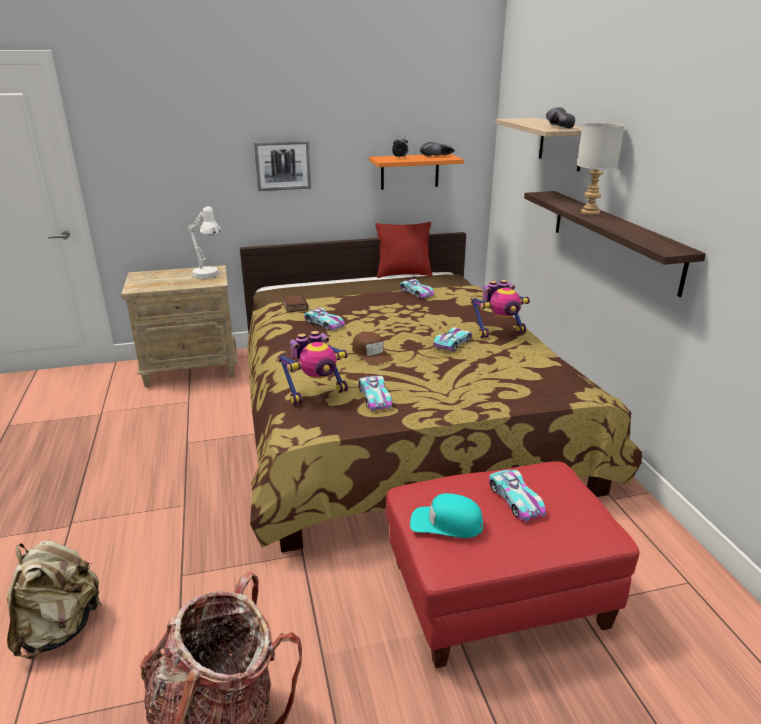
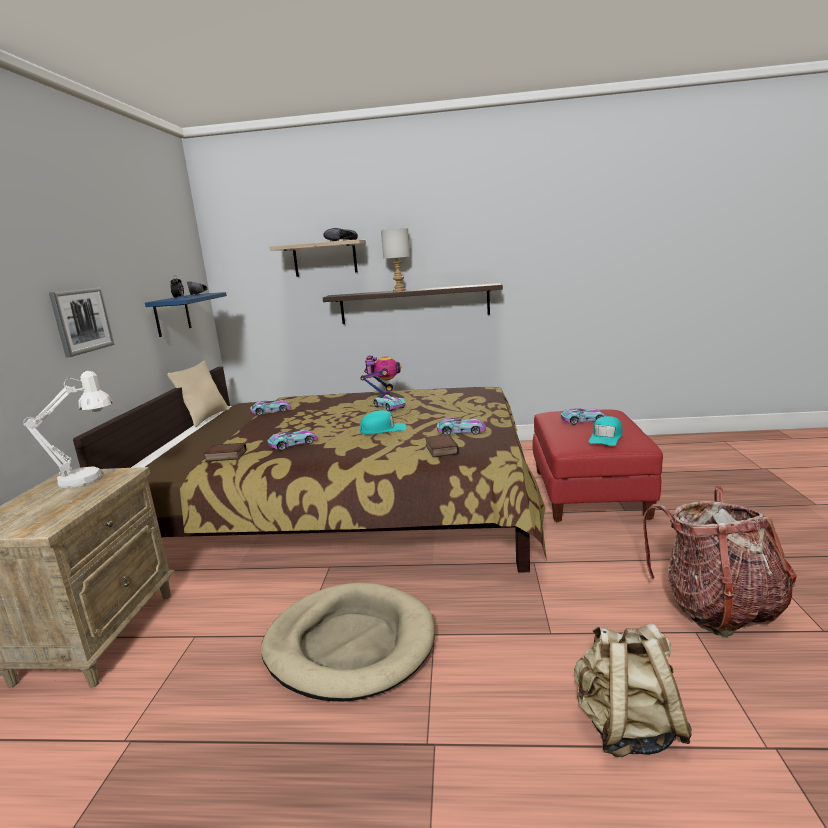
camera: 70 degrees left, 10 degrees down
(175, 466) = (350, 644): none -> beige dog bed
(316, 393) = (440, 449): toy robot -> book
(371, 354) = (383, 429): brown cap -> turquoise cap
(403, 274) = (206, 418): red pillow -> beige pillow
(409, 171) = (172, 315): orange shelf -> blue shelf

